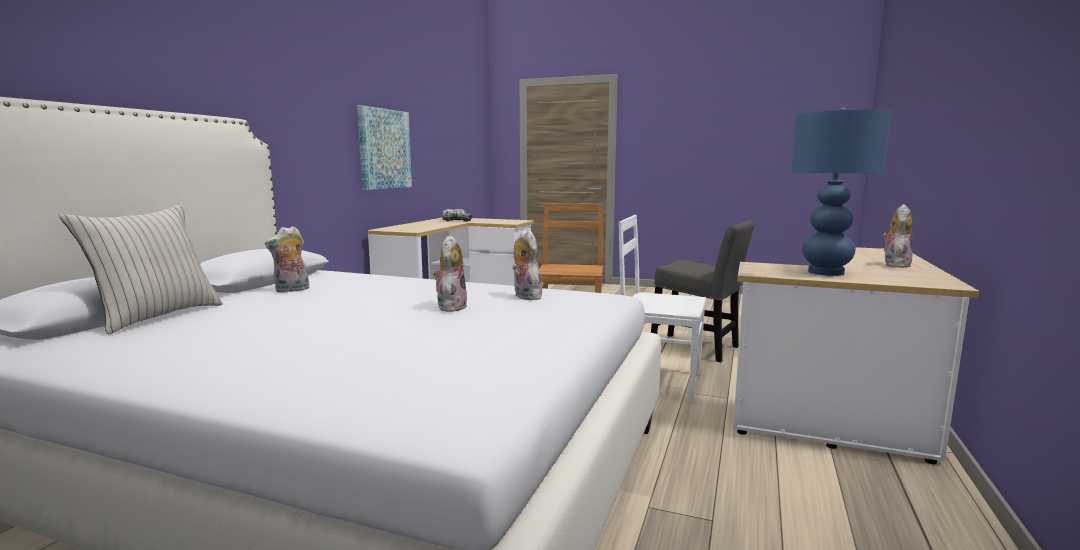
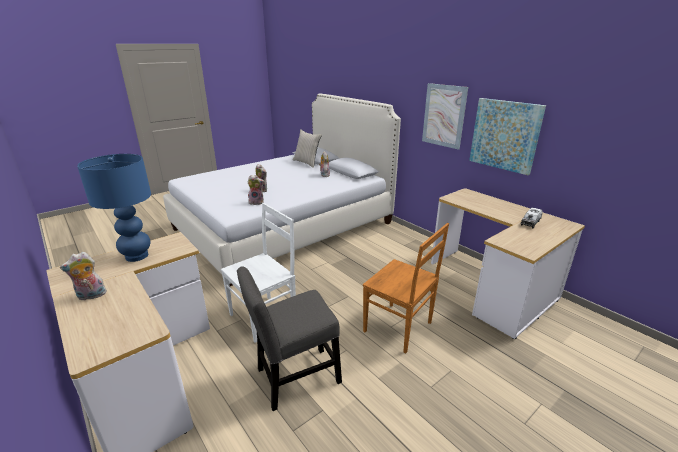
camera: 120 degrees right, 15 degrees up
(320, 133) = (444, 116): none -> picture
(894, 265) = (91, 296): plush toy -> plush toy turned 90 degrees clockwise

